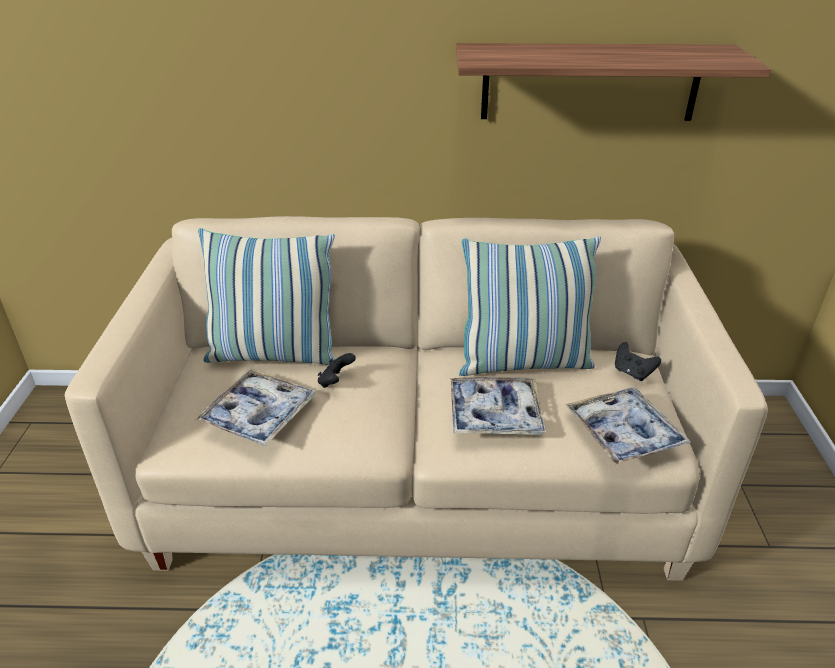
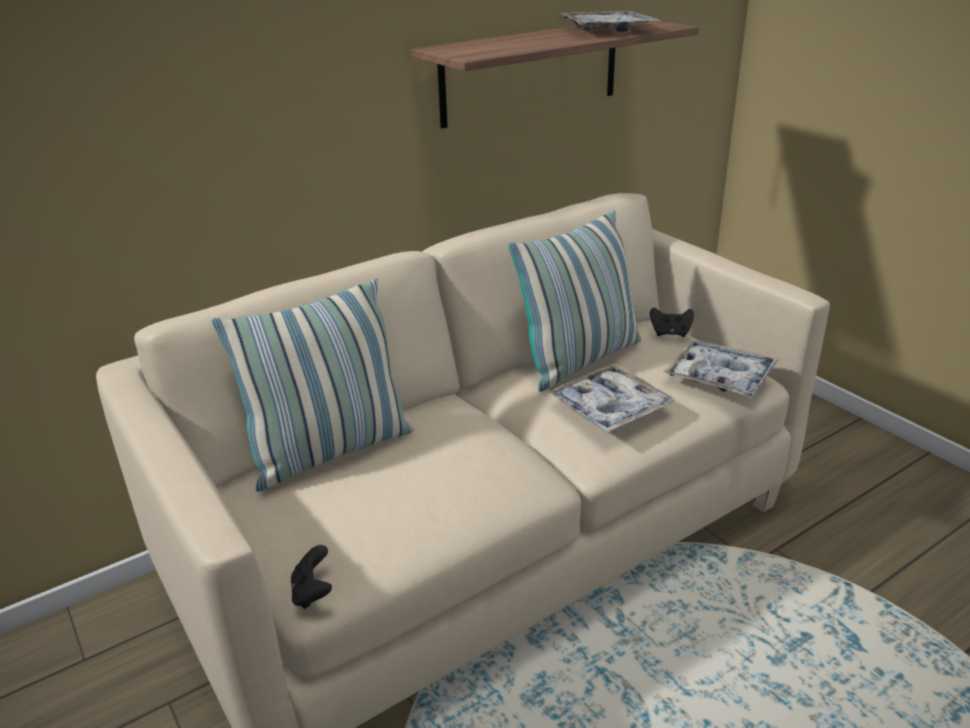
camera: 35 degrees left, 5 degrees down
(259, 414) = (395, 507): tray -> tray (607, 30)
(335, 381) = (436, 444): black game controller -> black game controller (313, 593)

